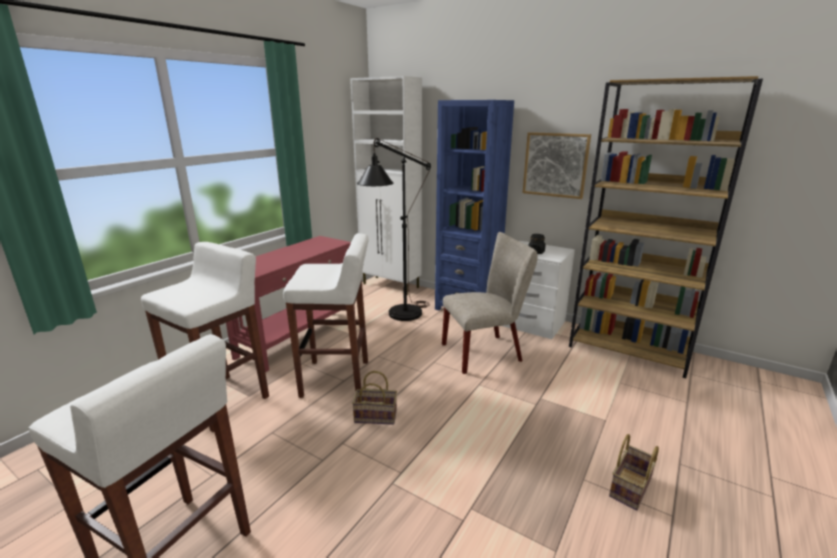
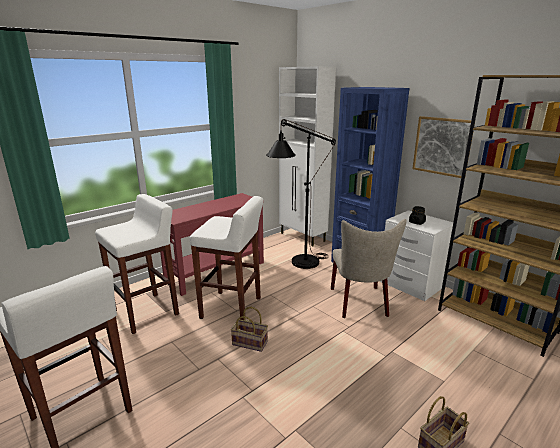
camera: 15 degrees right, 0 degrees up
(486, 352) = (360, 304): beige chair -> beige chair turned 90 degrees clockwise

